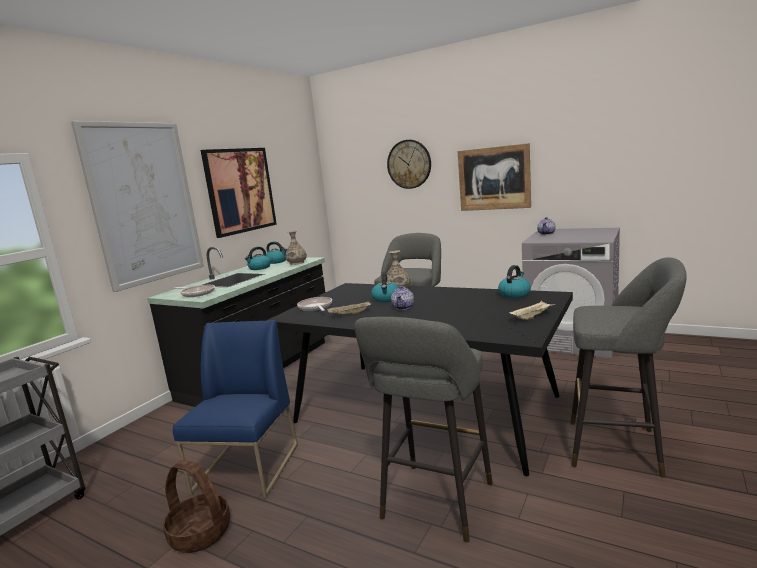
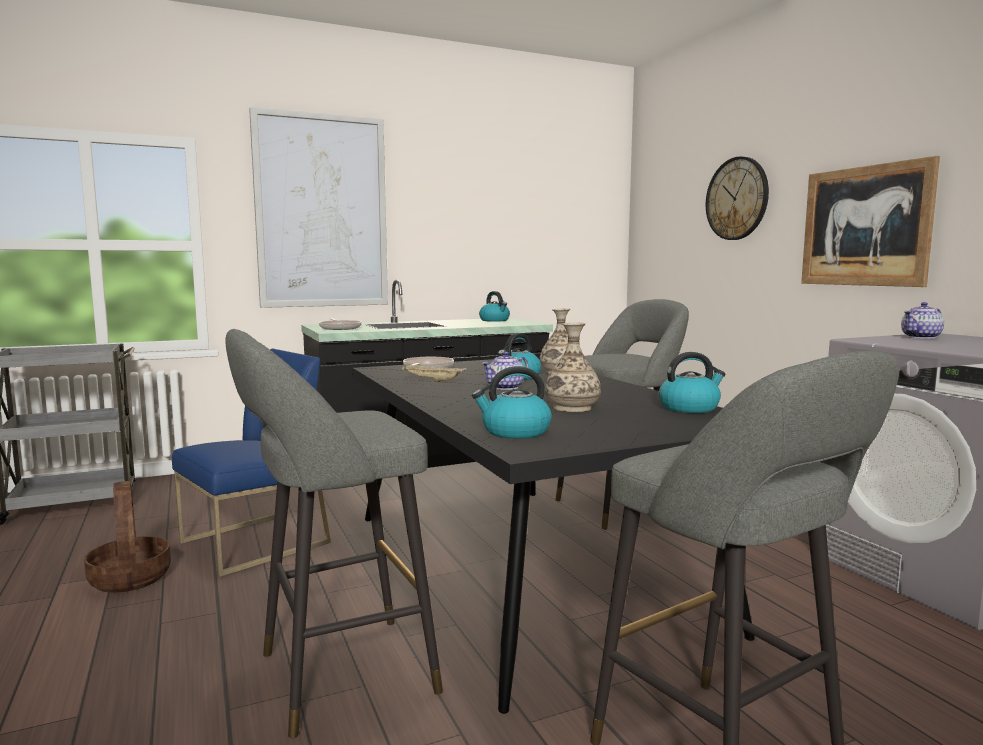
camera: 35 degrees right, 5 degrees down
(240, 190) = (469, 217): picture -> none
(259, 268) = (460, 322): kettle -> kettle (515, 432)
(296, 263) = (507, 324): vase -> vase (572, 408)
(532, 317) = (620, 434): beige tray -> none

